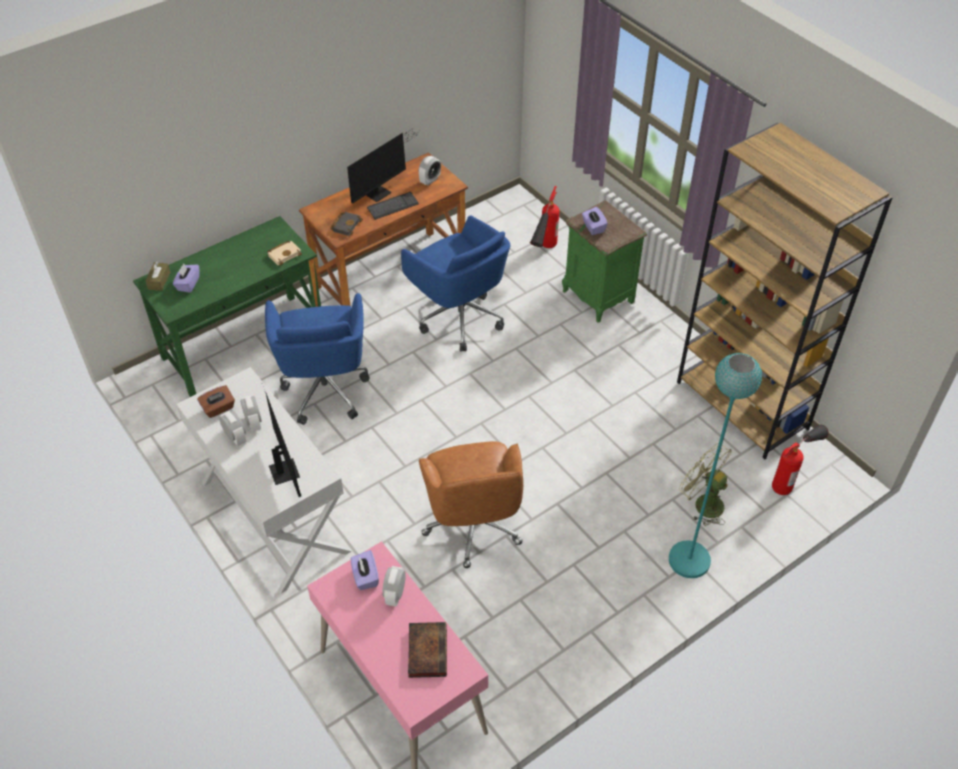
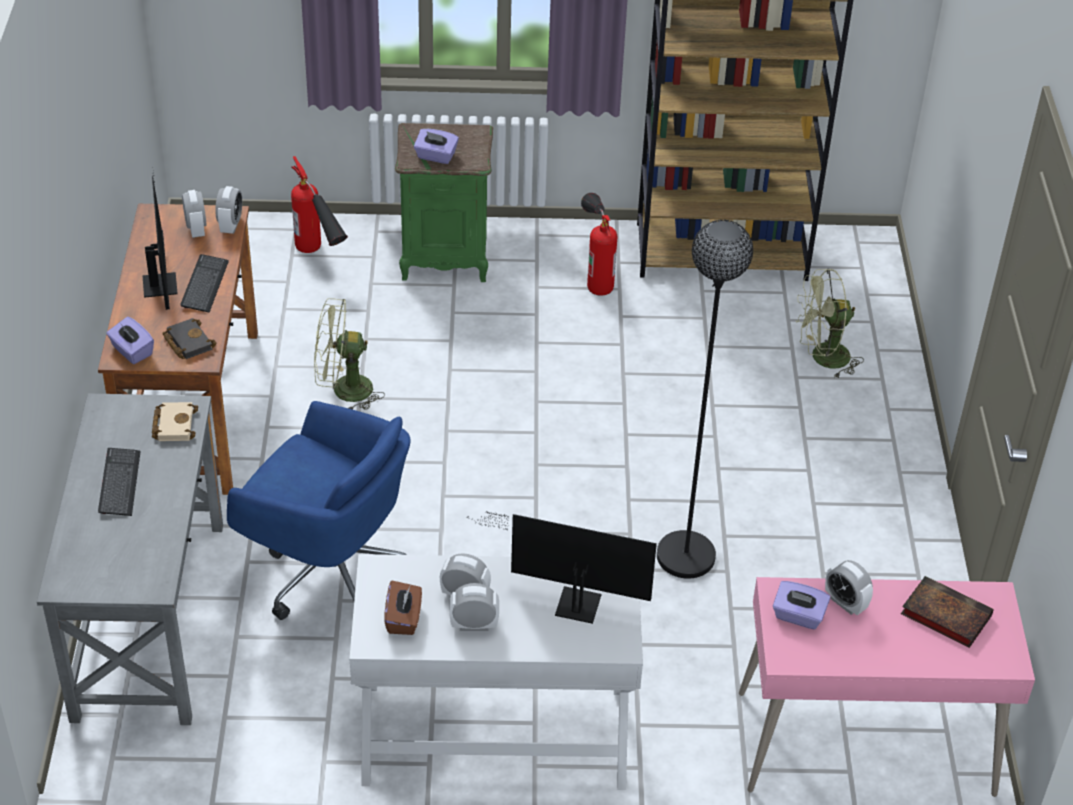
camera: 55 degrees left, 5 degrees down
(159, 280) = (73, 573): brown tissue box -> none
(188, 284) = (117, 546): purple tissue box -> purple tissue box (132, 351)
(229, 260) = (119, 483): none -> keyboard
(243, 344) = (149, 619): green desk -> grey desk
(445, 189) = (230, 225): none -> alarm clock
(458, 318) = (343, 390): blue office chair -> green fan
(473, 527) = (686, 557): brown office chair -> black floor lamp
(689, 560) = (885, 412): turquoise floor lamp -> none
(792, 476) = (847, 275): fire extinguisher -> fire extinguisher (596, 271)

